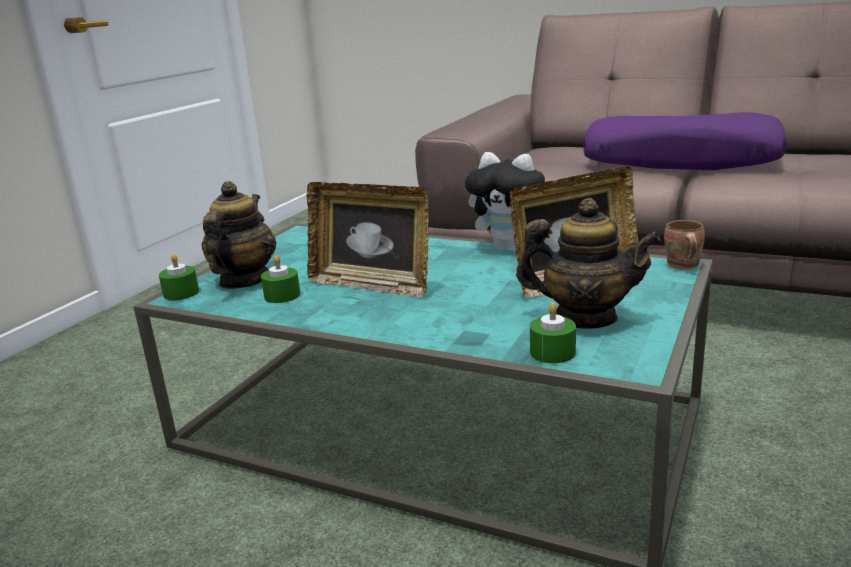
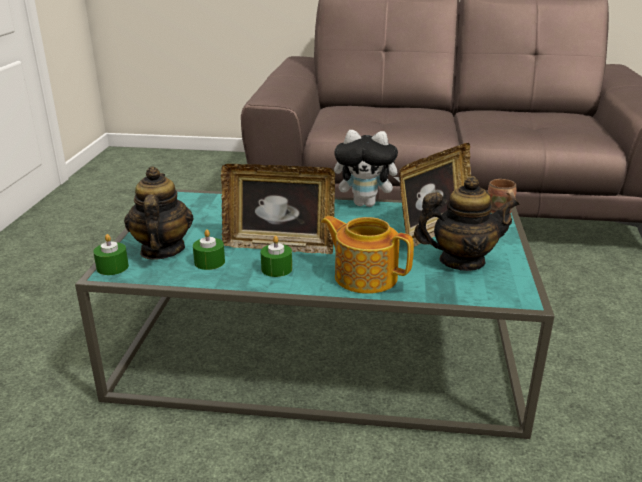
camera: 20 degrees left, 5 degrees up
(445, 324) = (365, 276): none -> teapot
(552, 352) = (458, 292): green candle -> green candle (276, 269)
(680, 161) = (448, 120): purple pillow -> none

